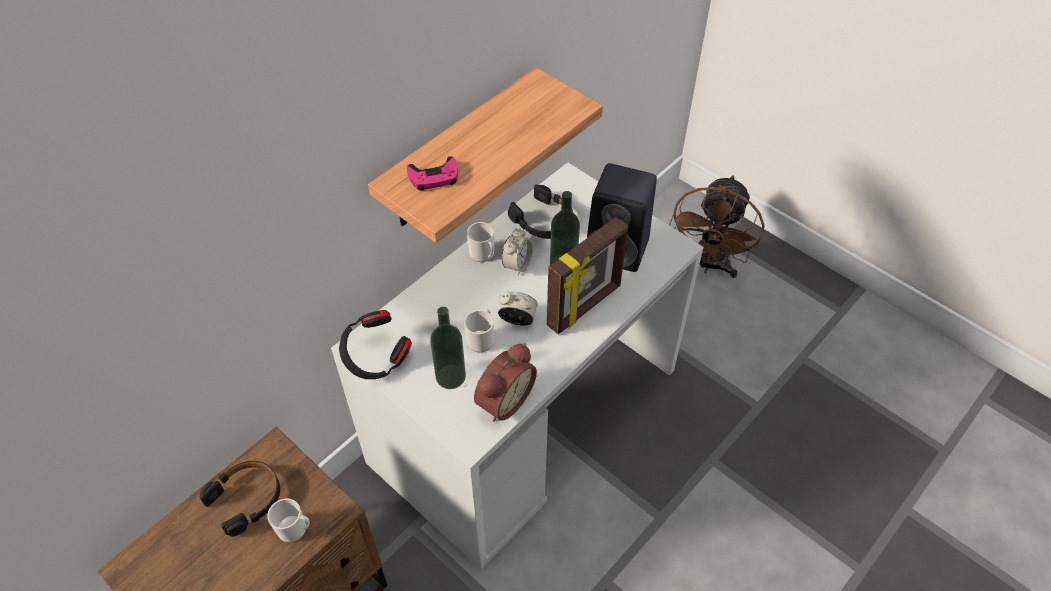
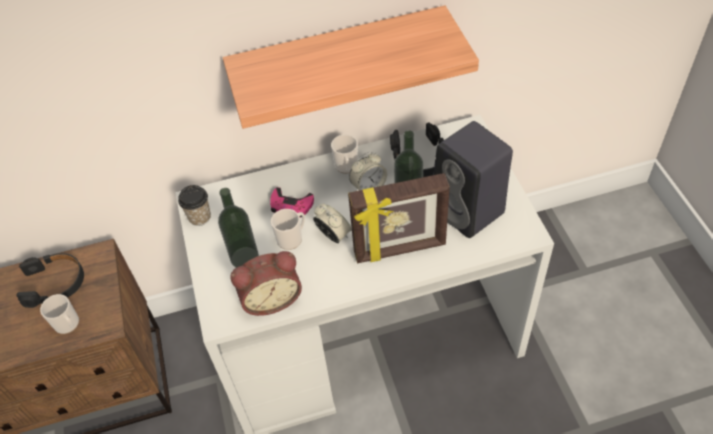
camera: 35 degrees right, 0 degrees up
(376, 360) = (199, 217): black headphones -> cup
(434, 177) = (277, 71): pink game controller -> pink game controller (291, 205)
(708, 265) = (623, 274): brown fan -> none

